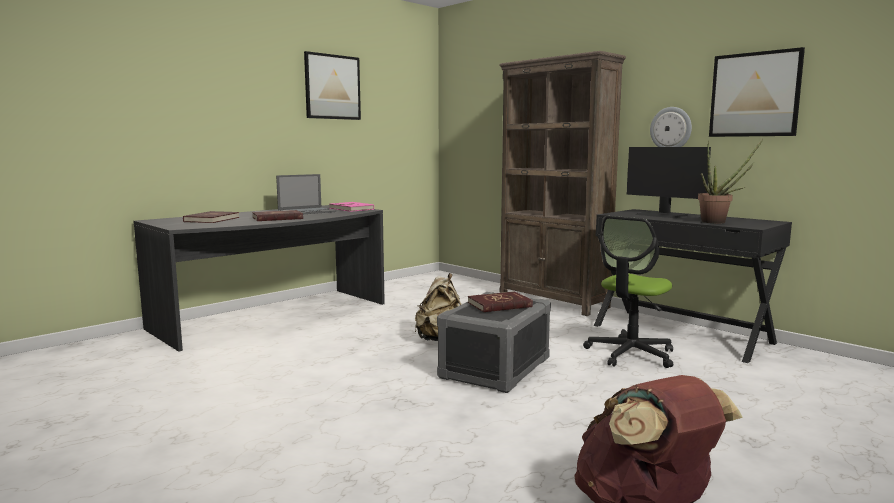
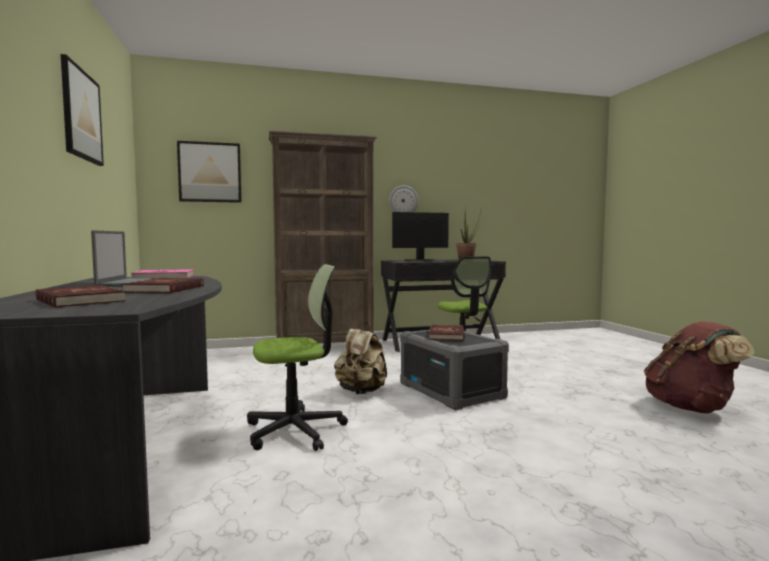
camera: 60 degrees left, 5 degrees down
(335, 342) = (295, 430): none -> office chair
(754, 94) = (454, 181): picture -> picture (210, 172)

